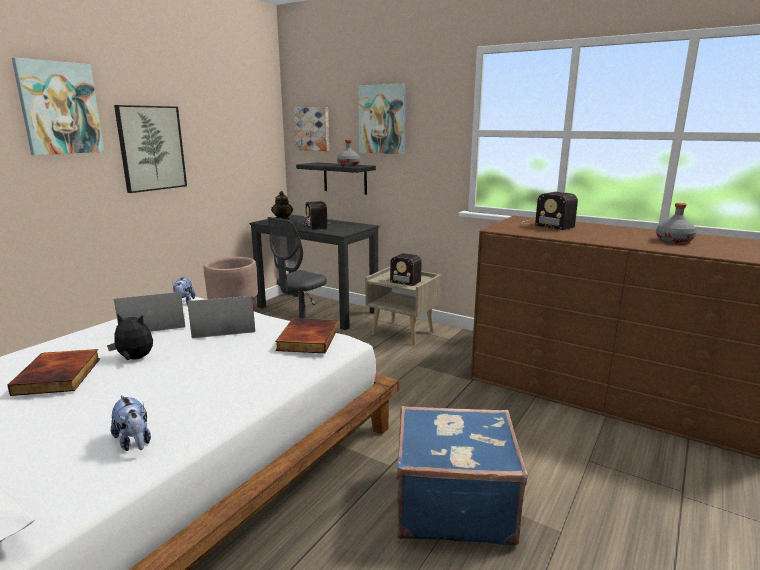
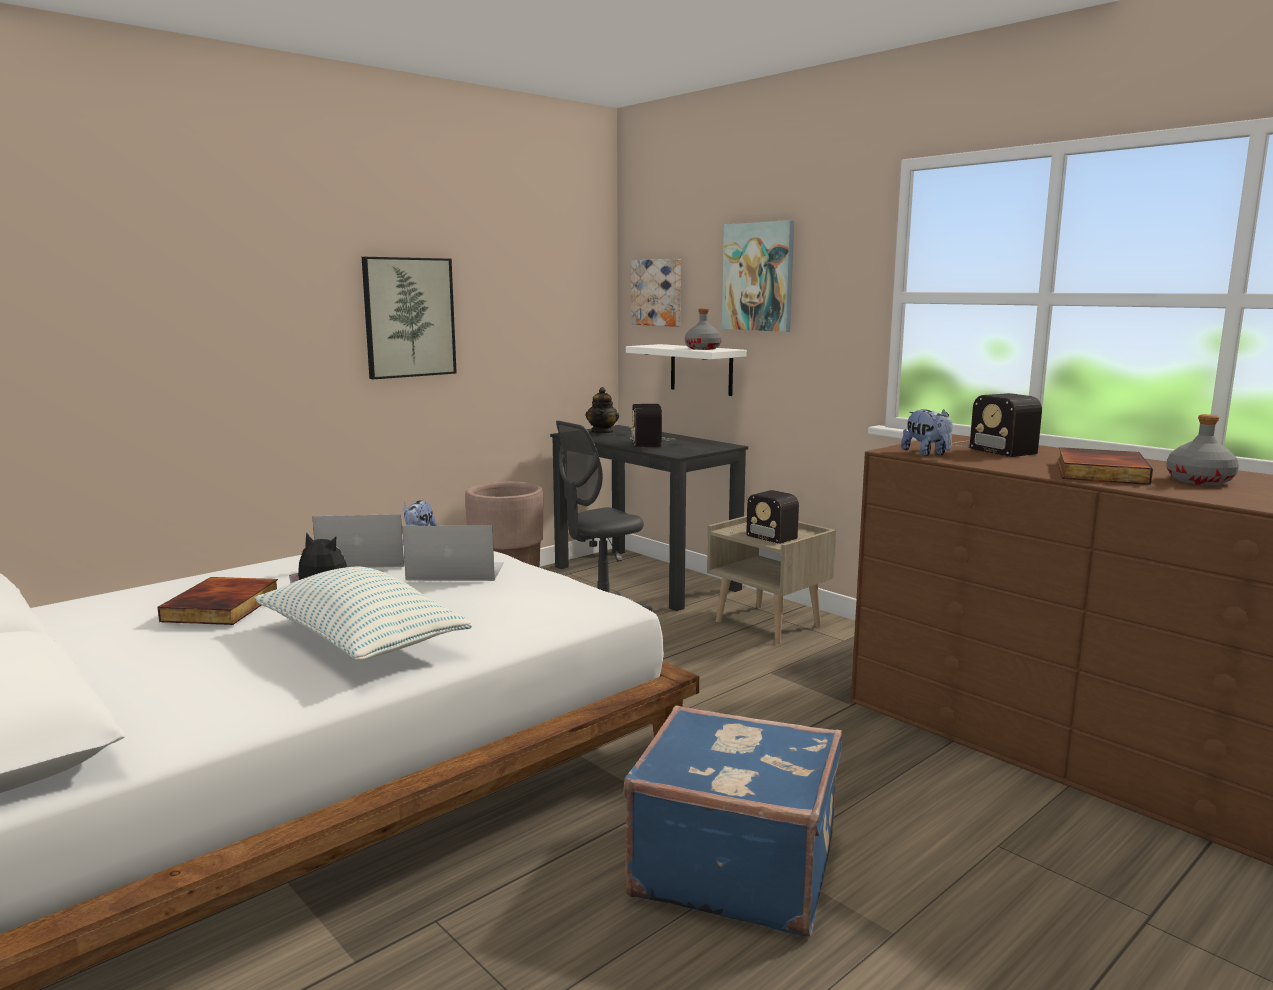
camera: 15 degrees right, 5 degrees down
(60, 108) = (289, 261): picture -> none
(134, 442) = (276, 687): plush toy -> plush toy (927, 453)
(183, 393) = (361, 642): none -> pillow
(306, 339) = (558, 594): book -> book (1098, 472)
(345, 178) = (701, 369): black shelf -> white shelf

